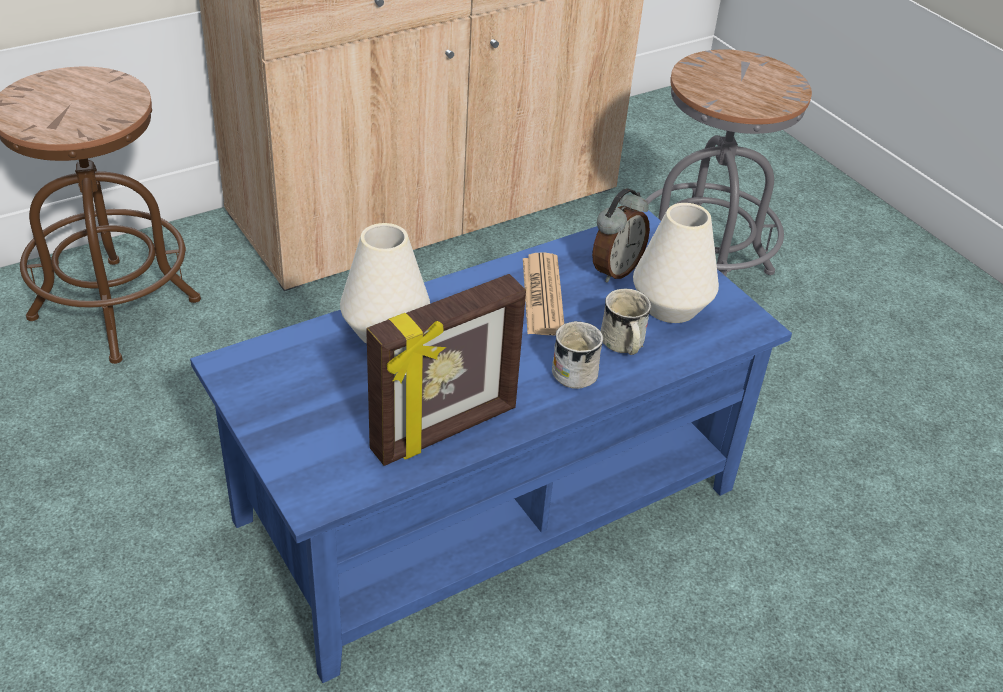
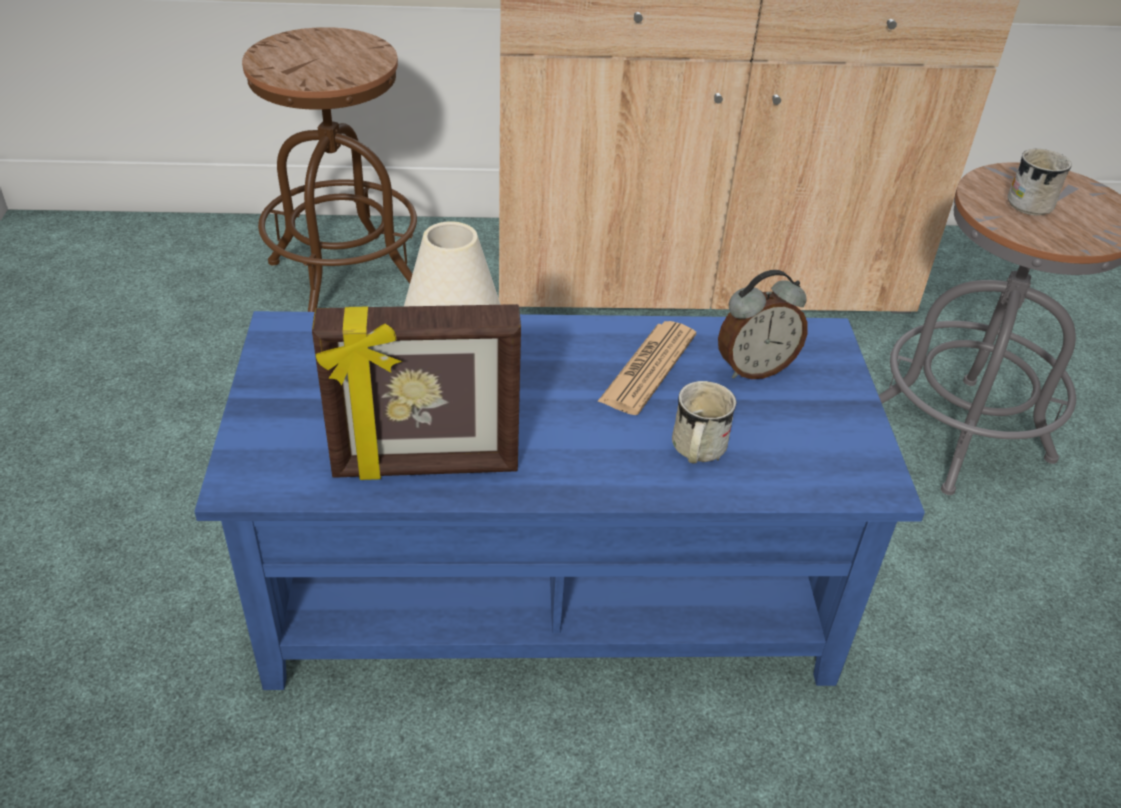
camera: 30 degrees right, 0 degrees up
(574, 369) = (618, 456): white mug -> white mug (1031, 202)
(670, 306) = (789, 428): white vase -> none

